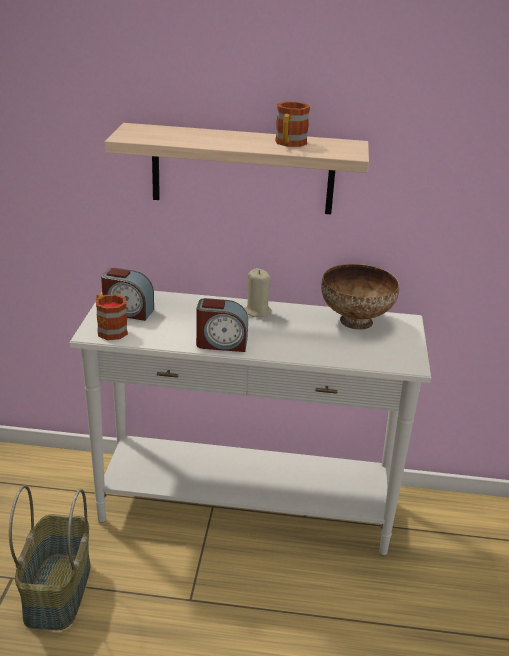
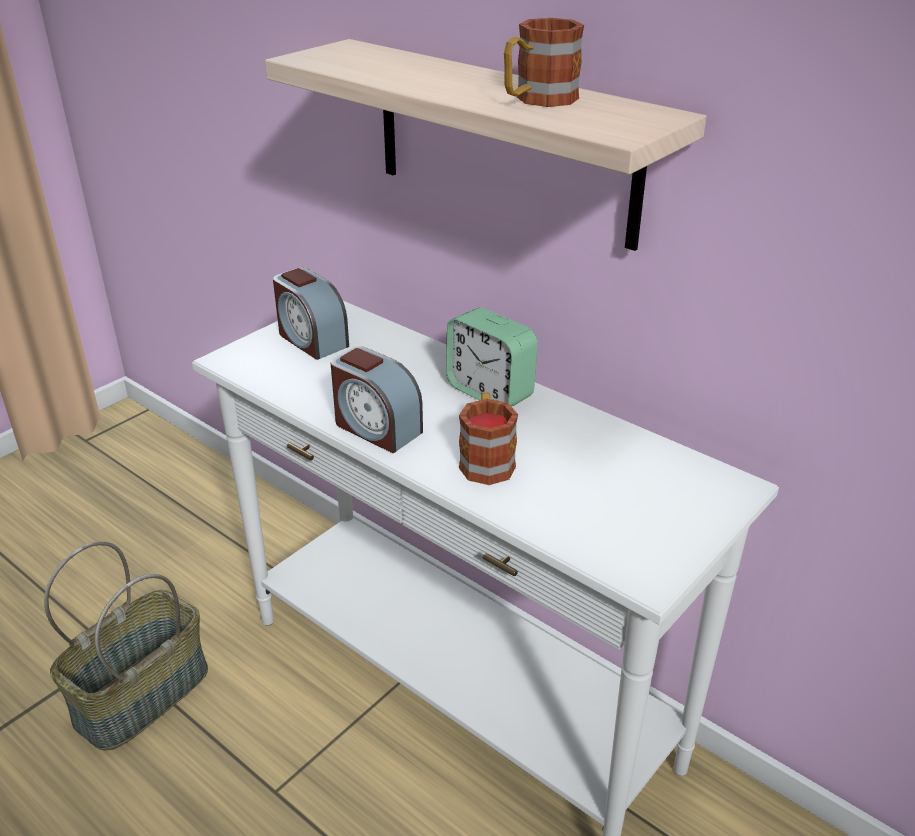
camera: 35 degrees right, 5 degrees up
(109, 329) = (257, 358): mug -> mug (486, 459)
(256, 311) = (490, 392): beige candle -> alarm clock
(355, 321) = (634, 457): bowl -> none

